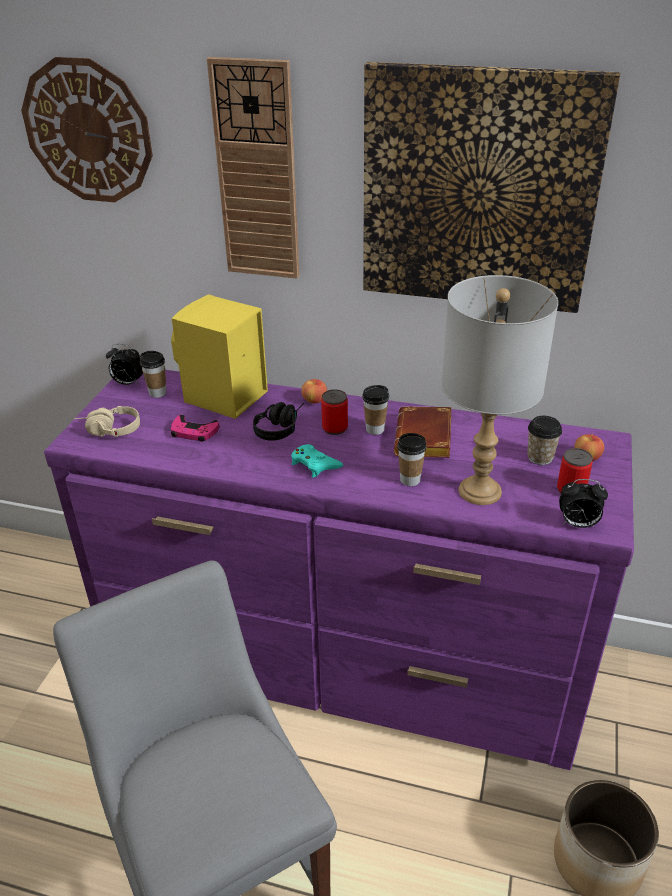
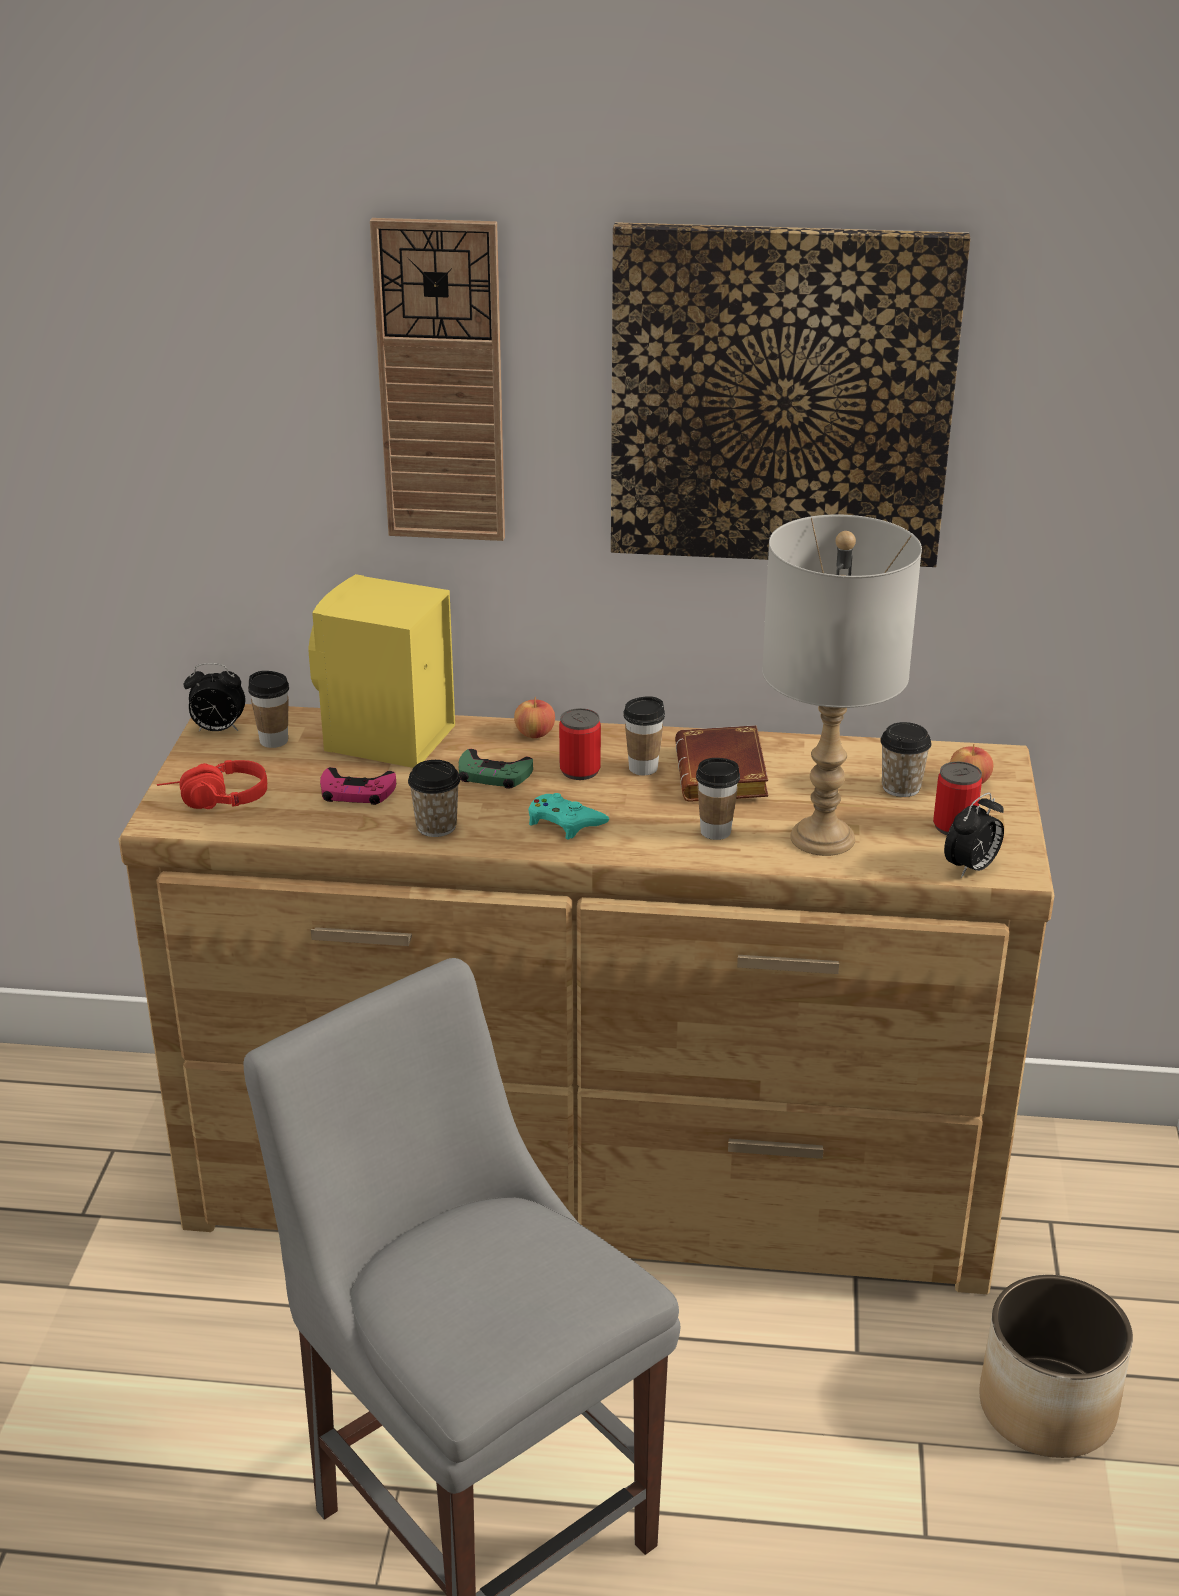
camera: 10 degrees left, 5 degrees down
(88, 131) = (163, 329): wall clock -> none
(108, 431) = (214, 801): beige headphones -> red headphones
(234, 460) = (436, 826): none -> cup
(280, 427) = (493, 775): black headphones -> green game controller
(342, 658) = (592, 1179): purple dresser -> brown dresser
(577, 524) = (971, 868): alarm clock -> alarm clock turned 45 degrees counterclockwise

